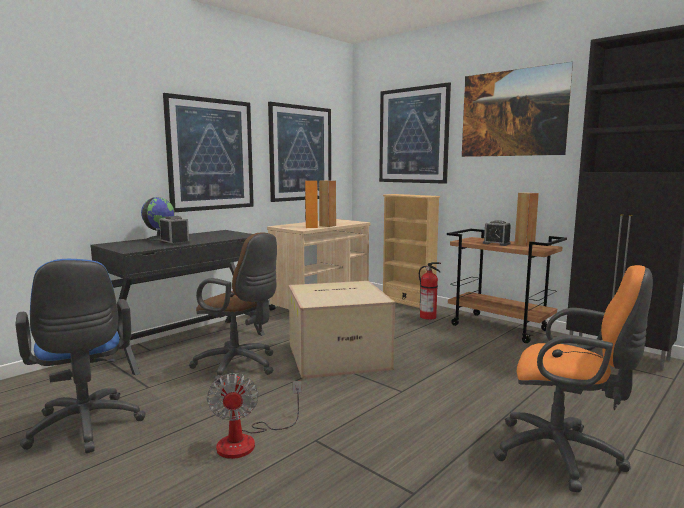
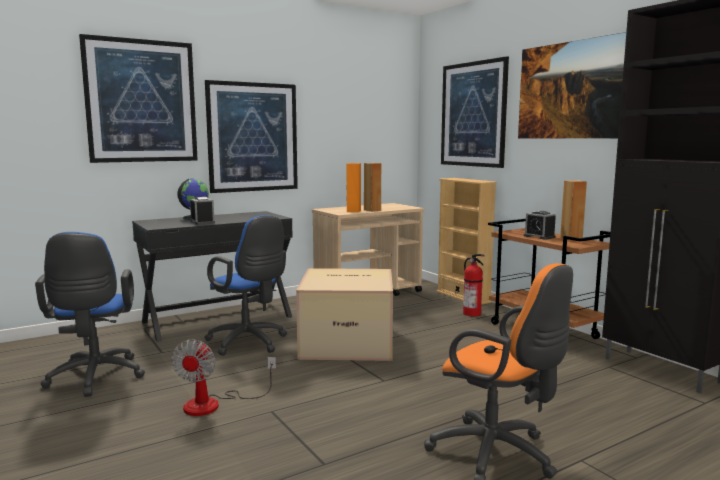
camera: 15 degrees right, 0 degrees up
(239, 366) = (249, 343): brown office chair -> blue office chair
(301, 153) = (354, 134): picture -> picture (141, 101)

